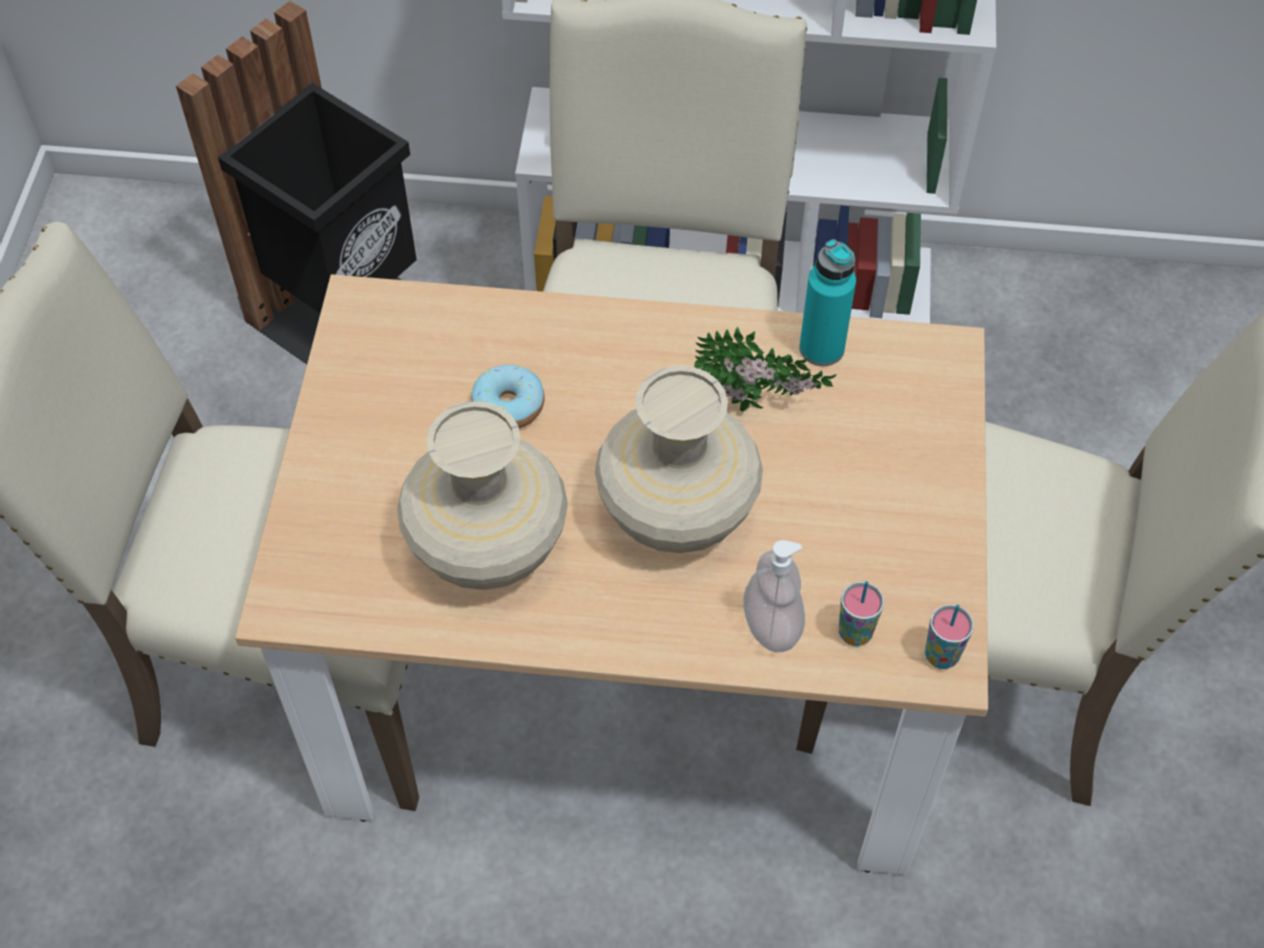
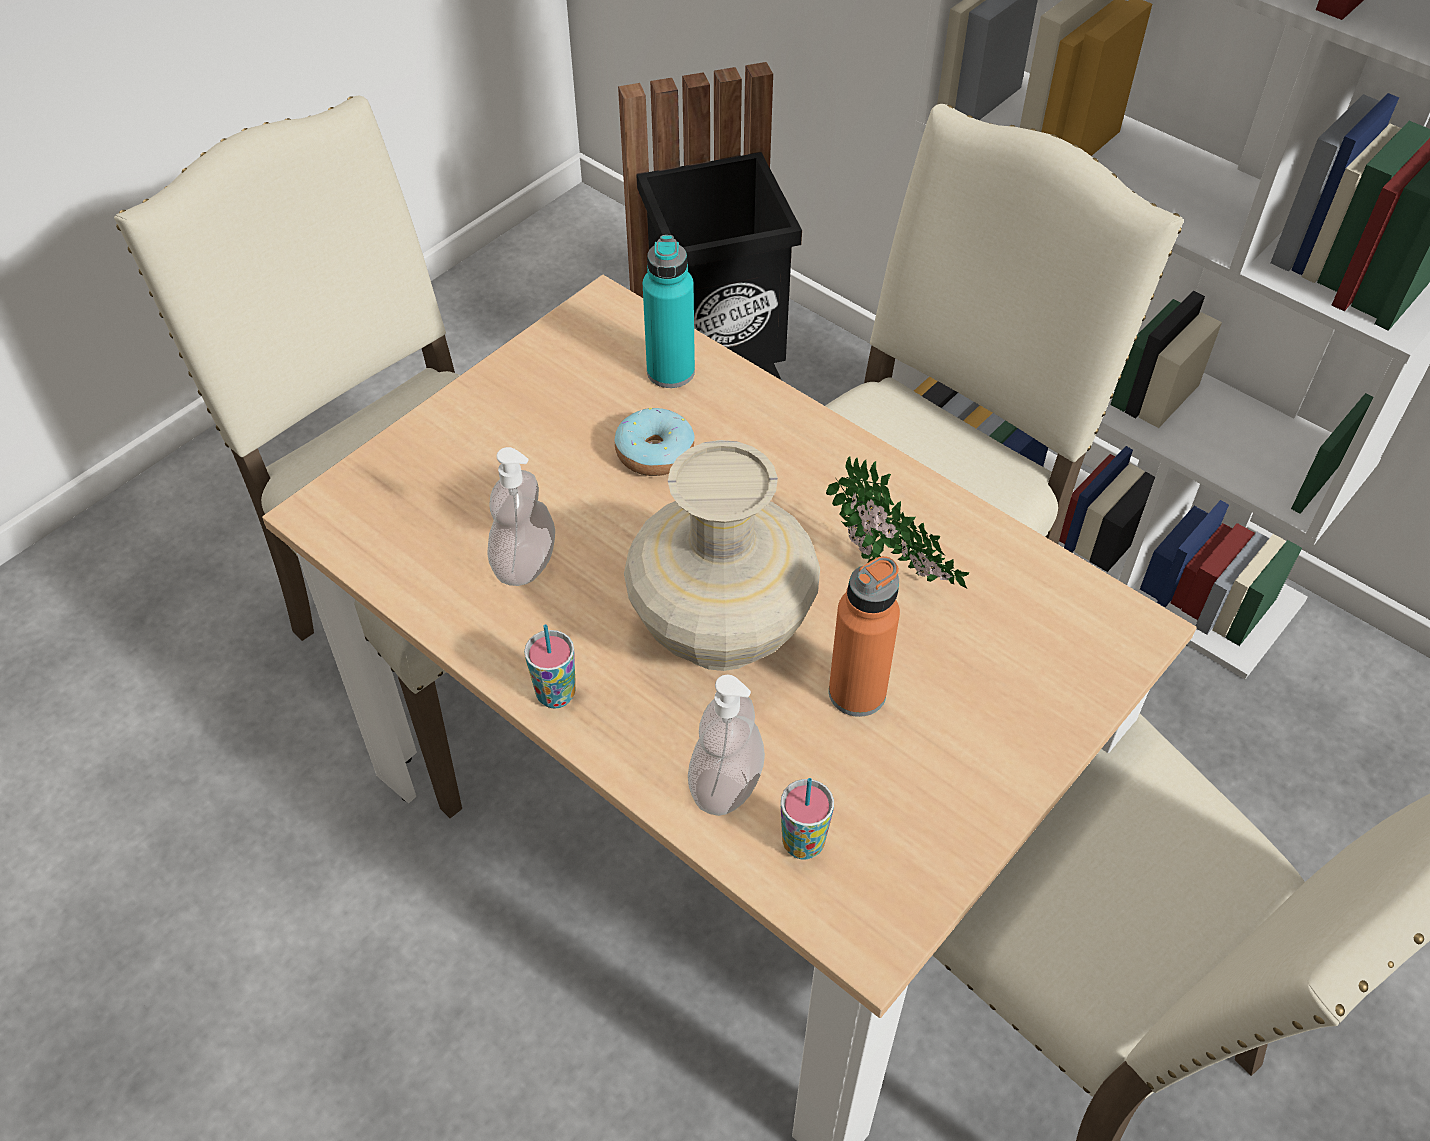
camera: 35 degrees right, 5 degrees down
(486, 551) = (525, 563): beige vase -> soap dispenser
(805, 506) = (857, 693): none -> orange bottle
(821, 348) = (999, 556): turquoise bottle -> turquoise bottle (670, 372)
(941, 656) = (875, 923): cup -> cup (556, 695)

